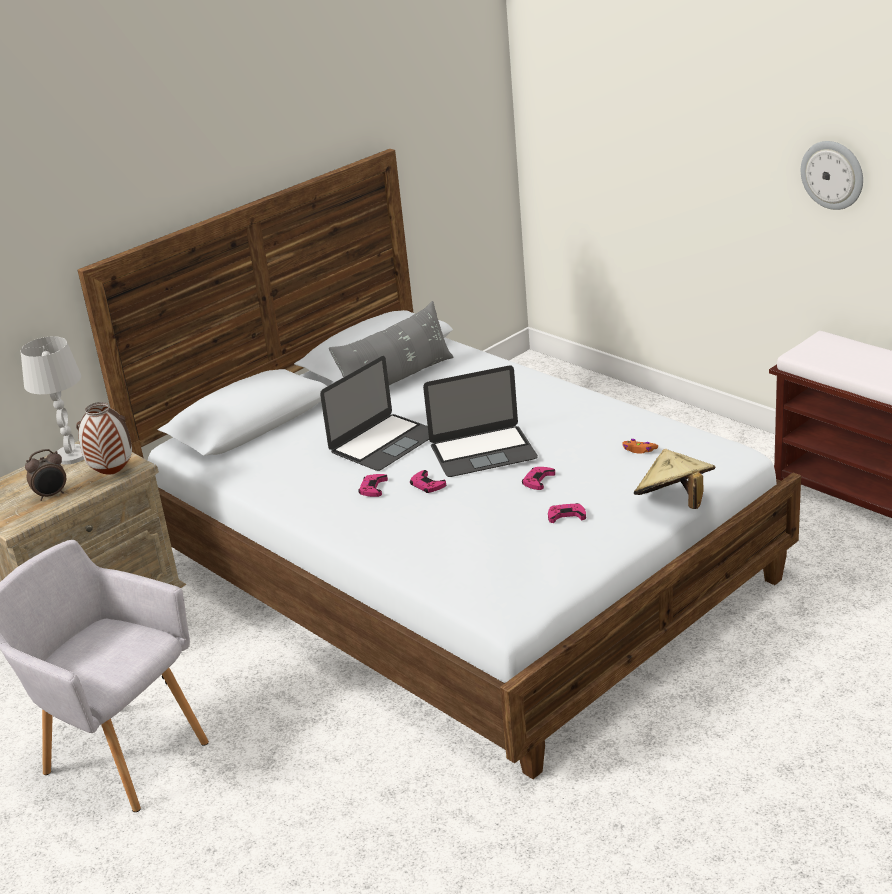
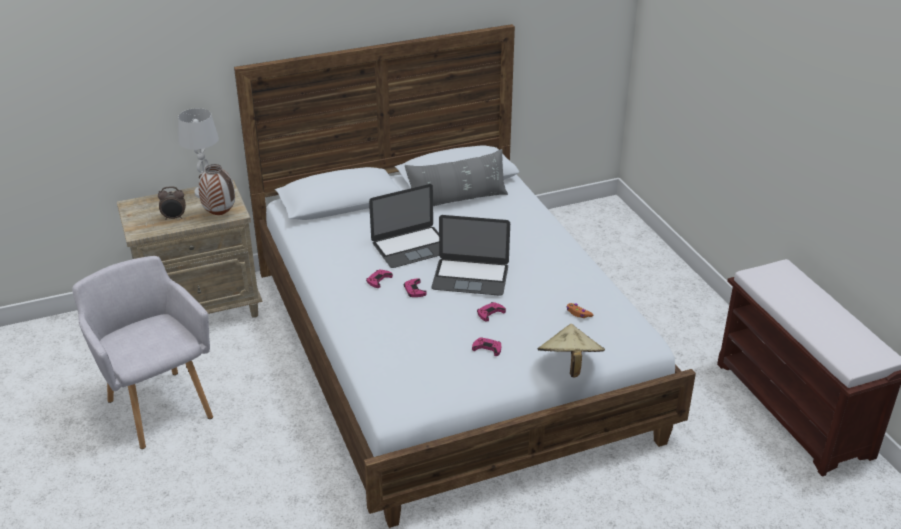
camera: 20 degrees right, 5 degrees up
(833, 174) = (820, 140): wall clock -> none

